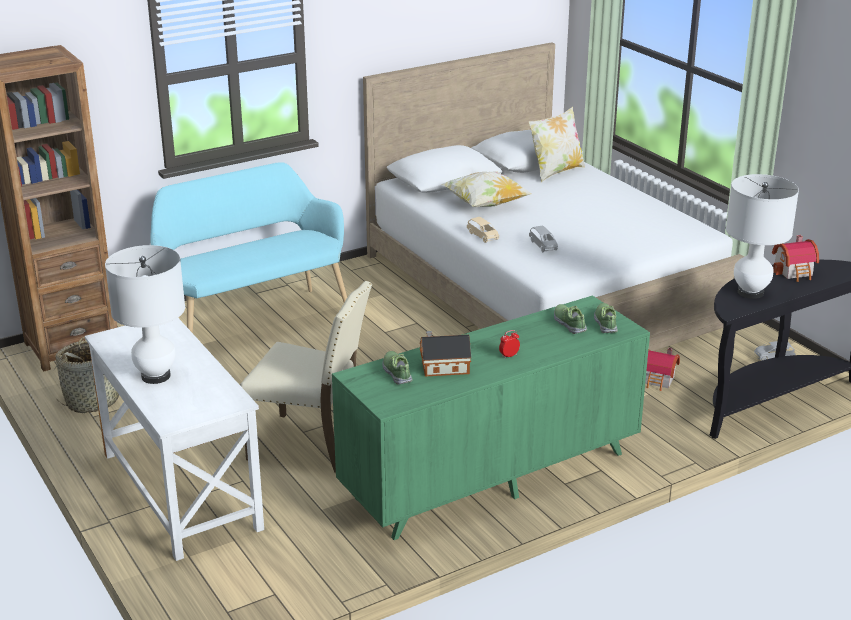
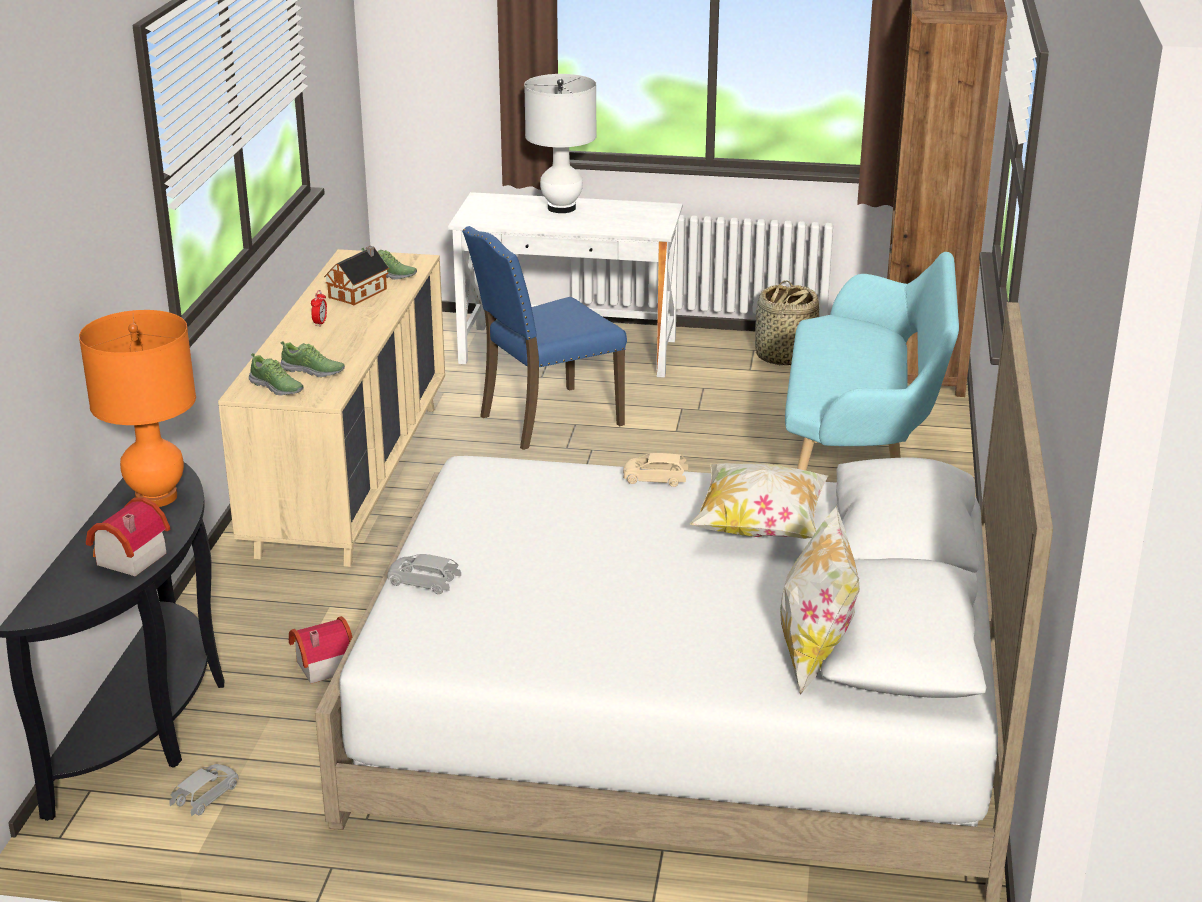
camera: 130 degrees right, 0 degrees up
(311, 445) = (547, 420): beige chair -> blue chair
(491, 476) = (351, 477): green dresser -> beige dresser
(543, 245) = (561, 505): grey toy car -> grey toy car (423, 583)
(750, 293) = (156, 497): white table lamp -> orange table lamp

